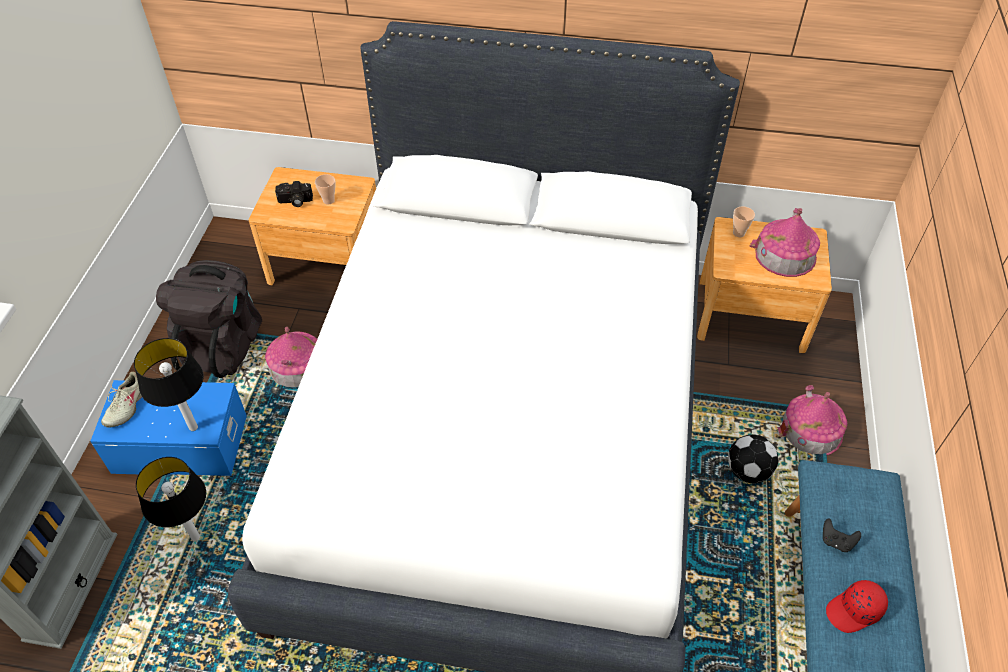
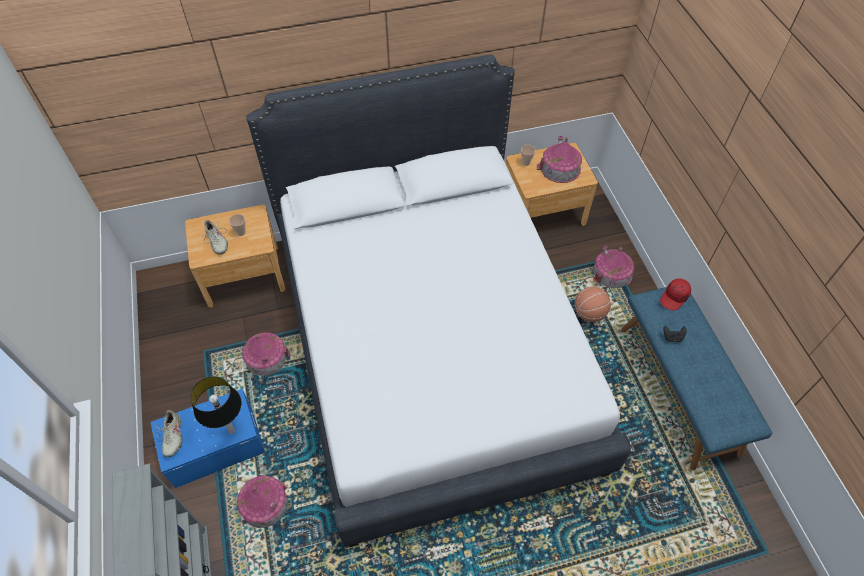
camera: 25 degrees left, 5 degrees up
(195, 537) = (264, 504): table lamp -> toy house
(223, 344) = (202, 363): black backpack -> none
(295, 201) = (216, 241): camera -> beige shoe
(748, 471) = (589, 313): football -> basketball
(854, 611) = (700, 373): red cap -> red cap (674, 298)

